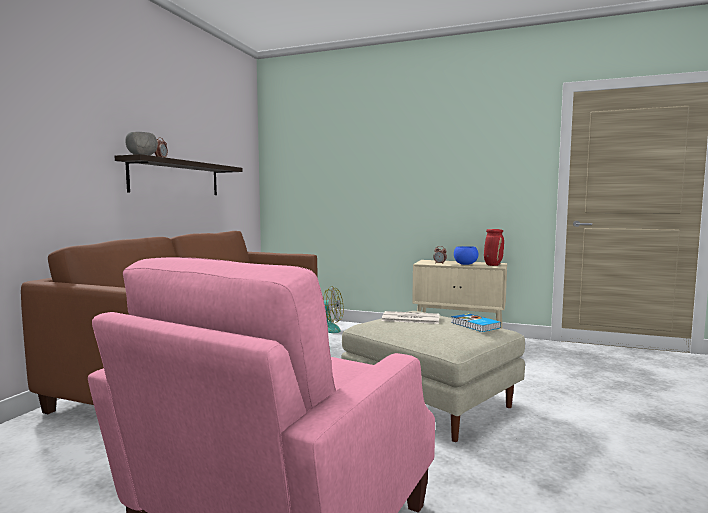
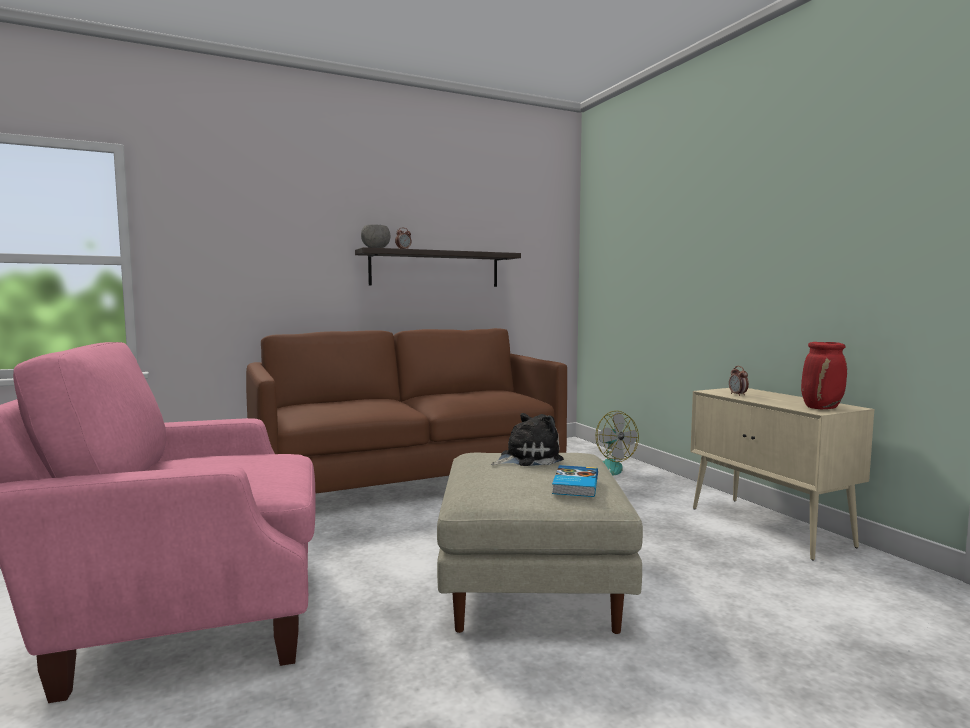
camera: 45 degrees right, 0 degrees up
(410, 318) = (527, 458): newspaper -> plush toy
(465, 264) = (775, 401): blue bowl -> none

